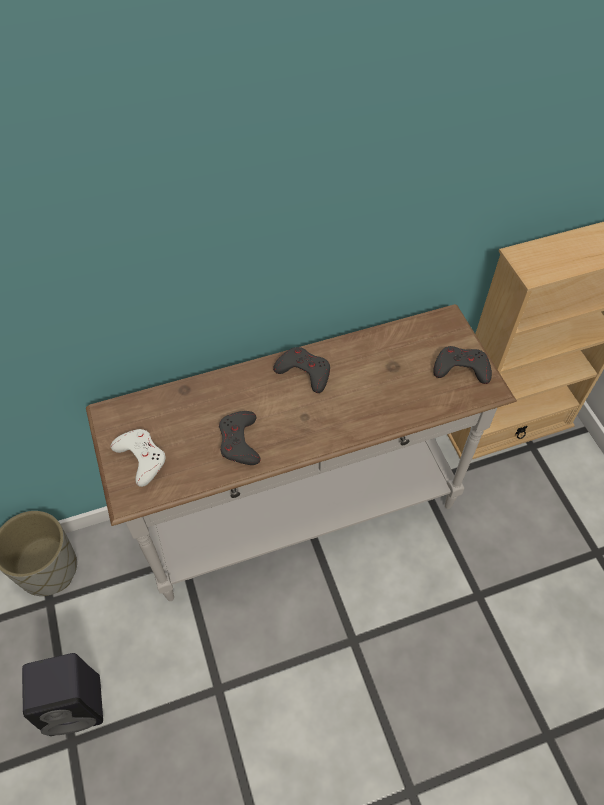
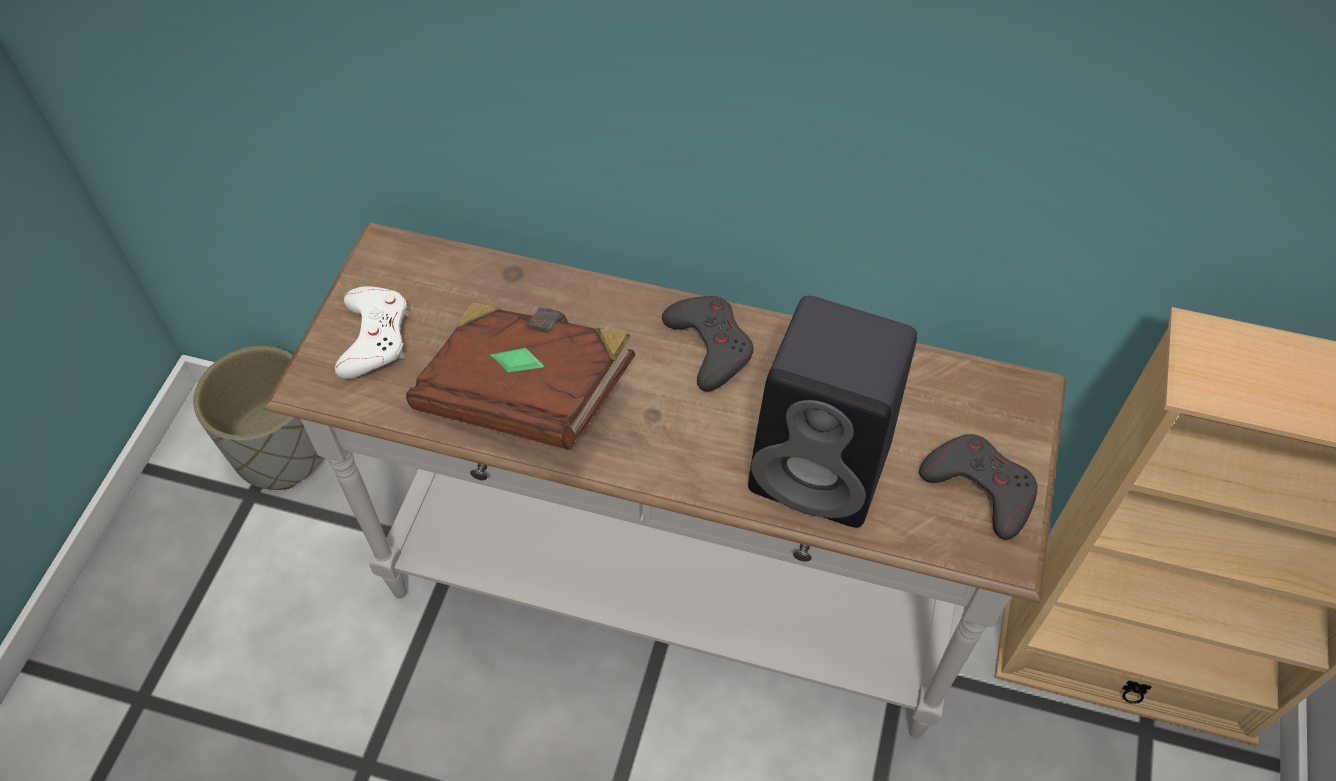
camera: 35 degrees right, 0 degrees up
(77, 703) = (184, 655): black speaker -> black speaker (824, 468)
(239, 441) = (526, 395): grey game controller -> brown book

